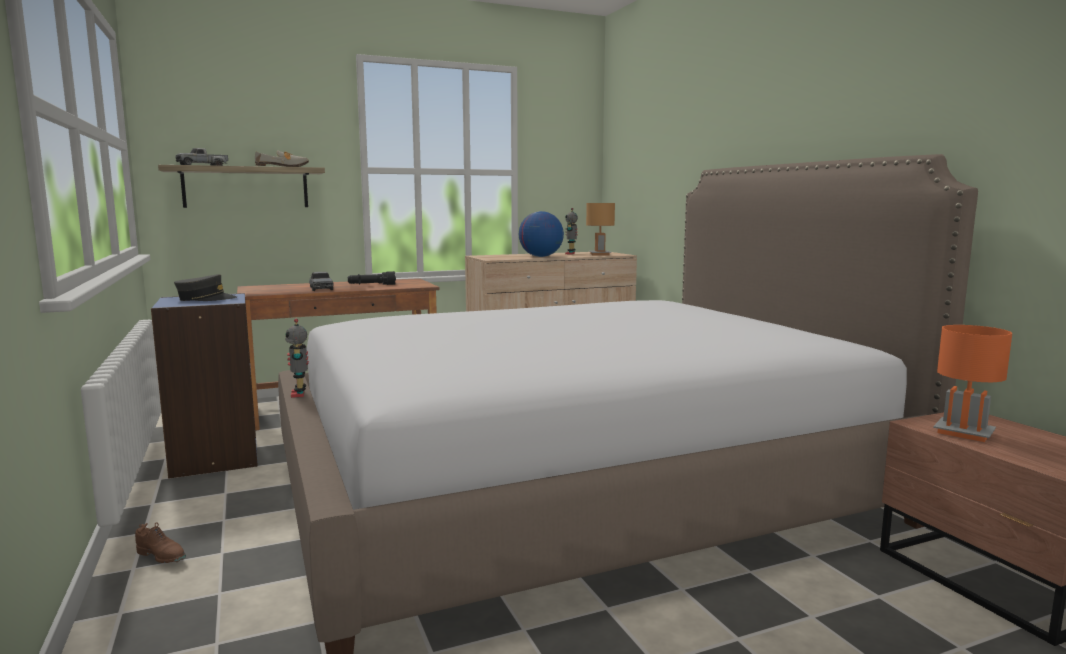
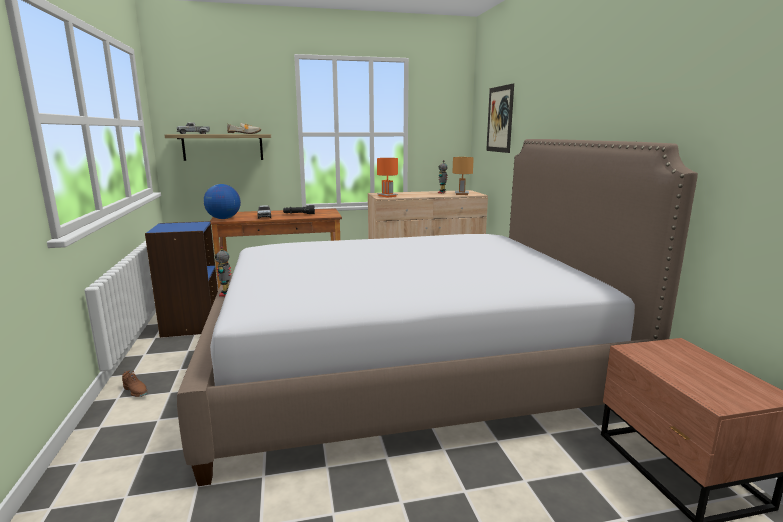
camera: 10 degrees right, 5 degrees up
(206, 299) = (183, 226): grey cap -> none
(540, 256) = (417, 195): globe -> globe (223, 218)
(651, 150) = (499, 119): none -> picture
(963, 433) = (660, 361): orange table lamp -> orange table lamp (387, 196)

